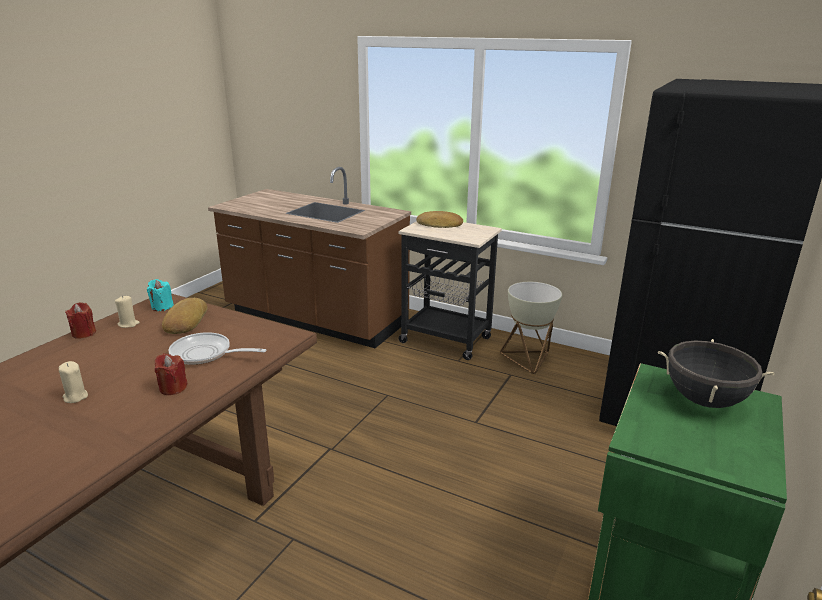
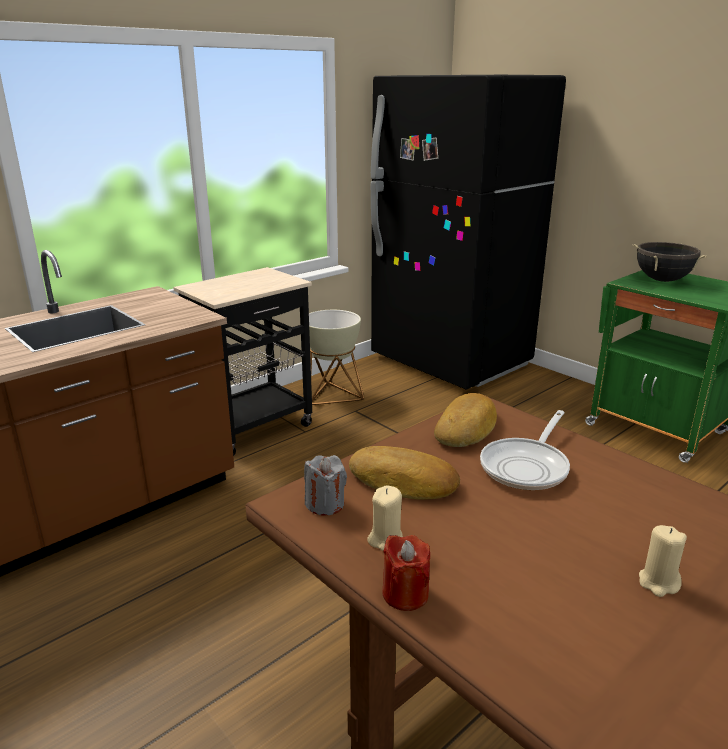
camera: 70 degrees left, 0 degrees up
(162, 307) = (325, 504): turquoise candle -> grey candle
(173, 388) = (625, 493): red candle -> none
(440, 224) = (219, 285): bread -> bread (467, 428)

